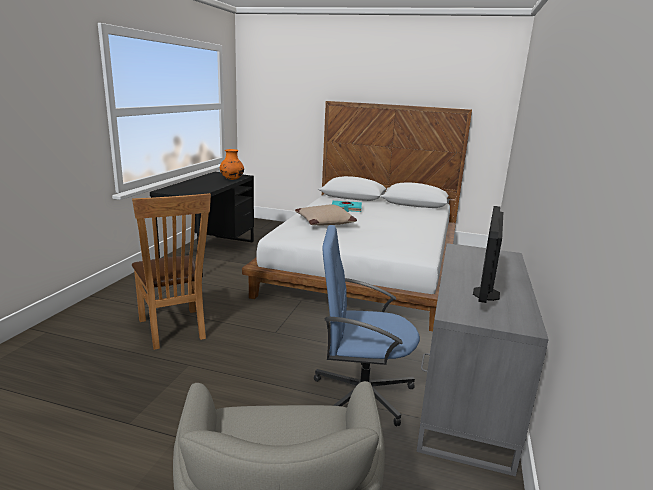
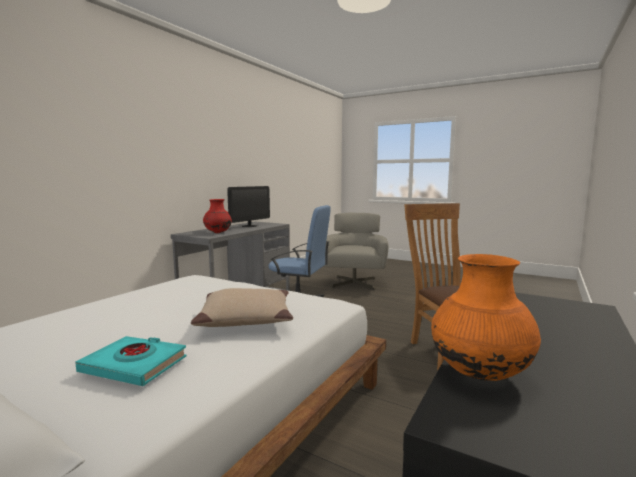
camera: 165 degrees left, 10 degrees down
(472, 259) = (217, 233): none -> red vase

